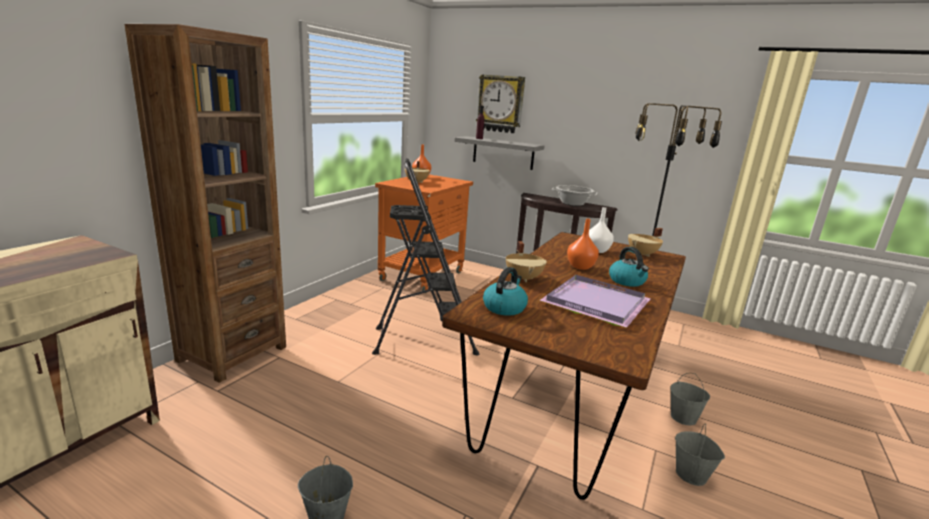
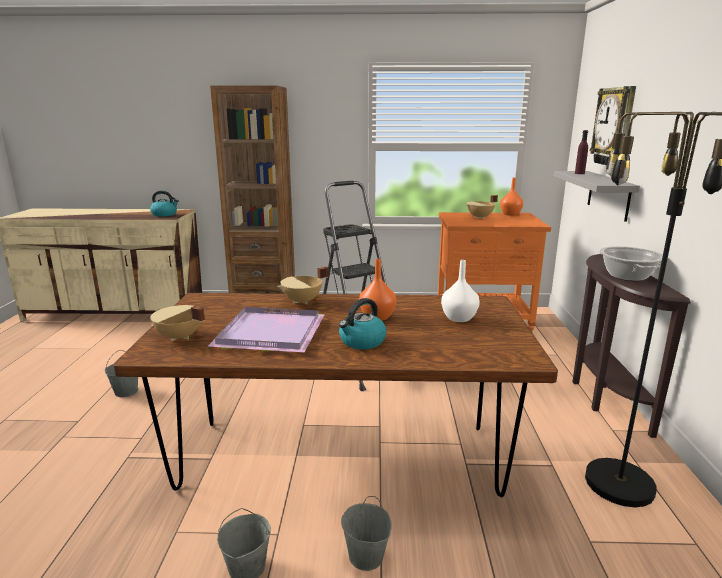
camera: 65 degrees right, 0 degrees up
(504, 307) = (222, 305): kettle -> kettle (165, 214)
(642, 254) = (498, 343): beige cooking pot -> beige cooking pot (179, 337)

